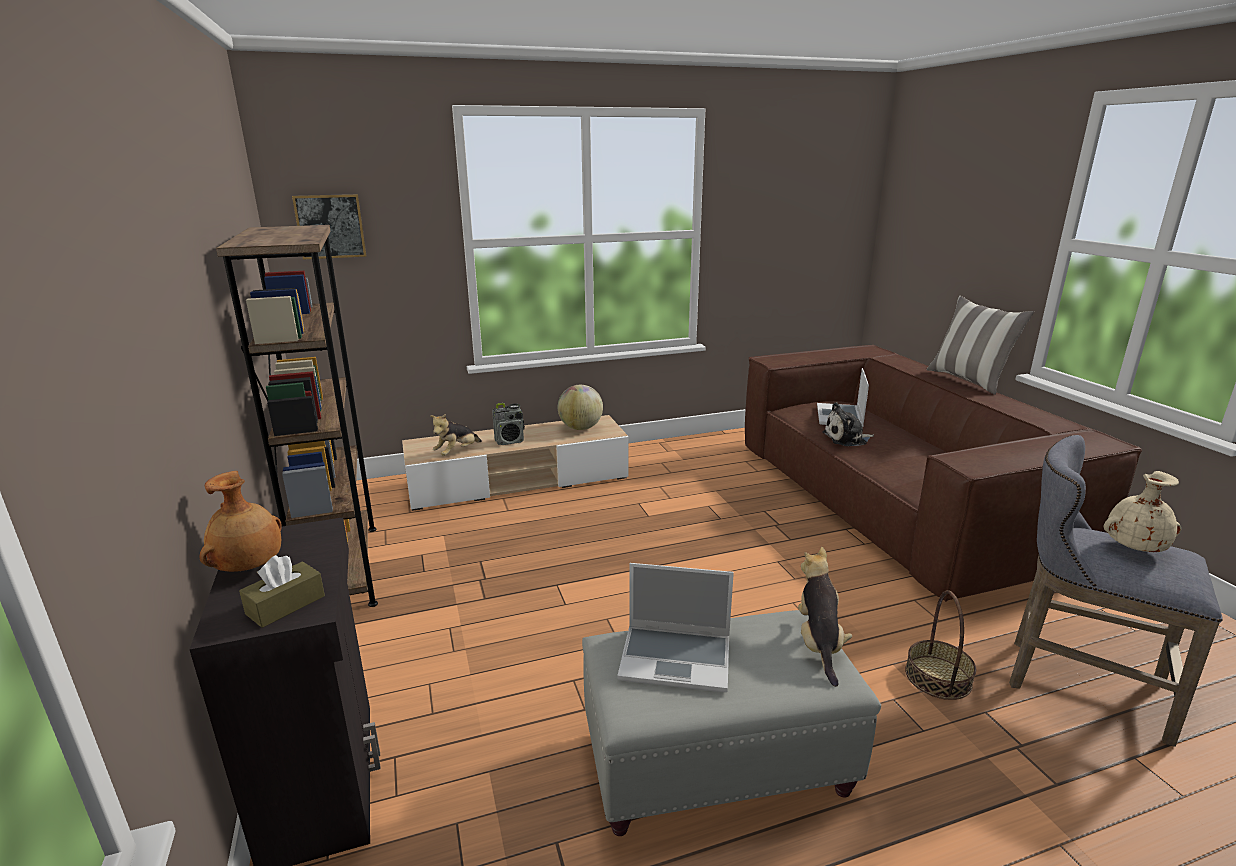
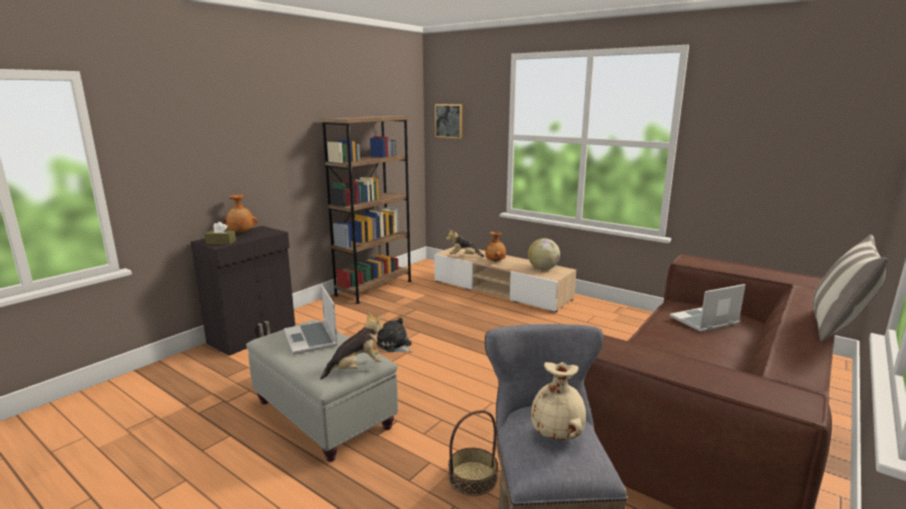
camera: 55 degrees right, 5 degrees down
(510, 441) = (495, 261): radio -> brown vase
(847, 438) = (667, 331): plush toy -> plush toy (395, 345)

